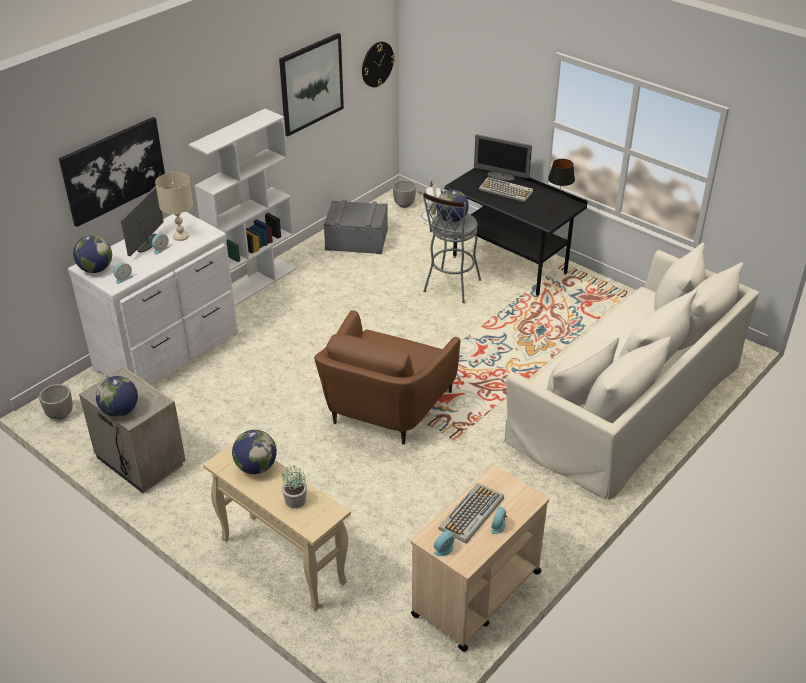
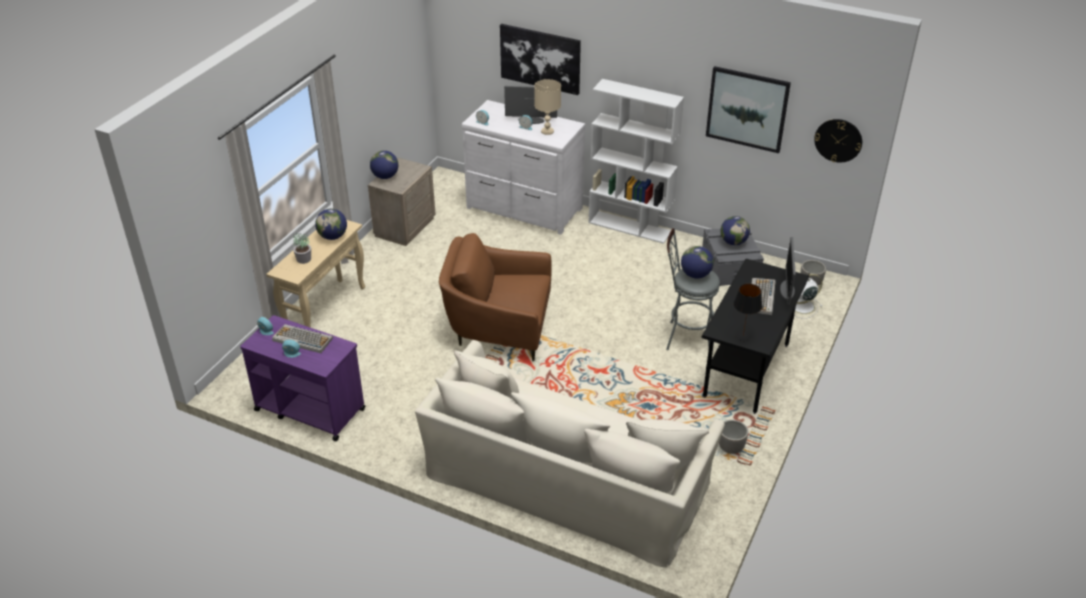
camera: 75 degrees right, 0 degrees up
(59, 414) = (439, 183): planter -> planter (730, 448)
(96, 269) = (489, 110): globe -> globe (733, 242)
(476, 594) = (309, 409): beige cart -> purple cart

